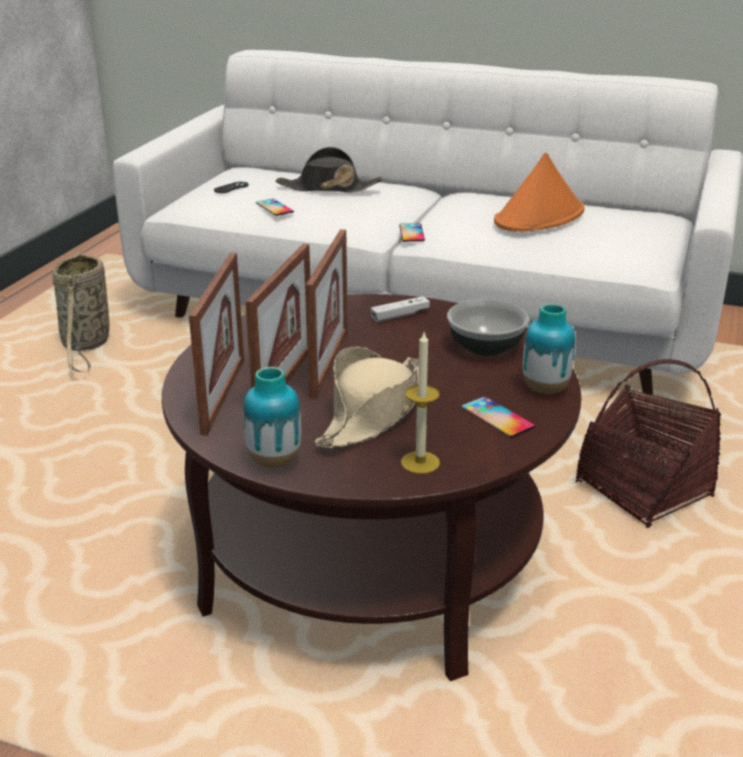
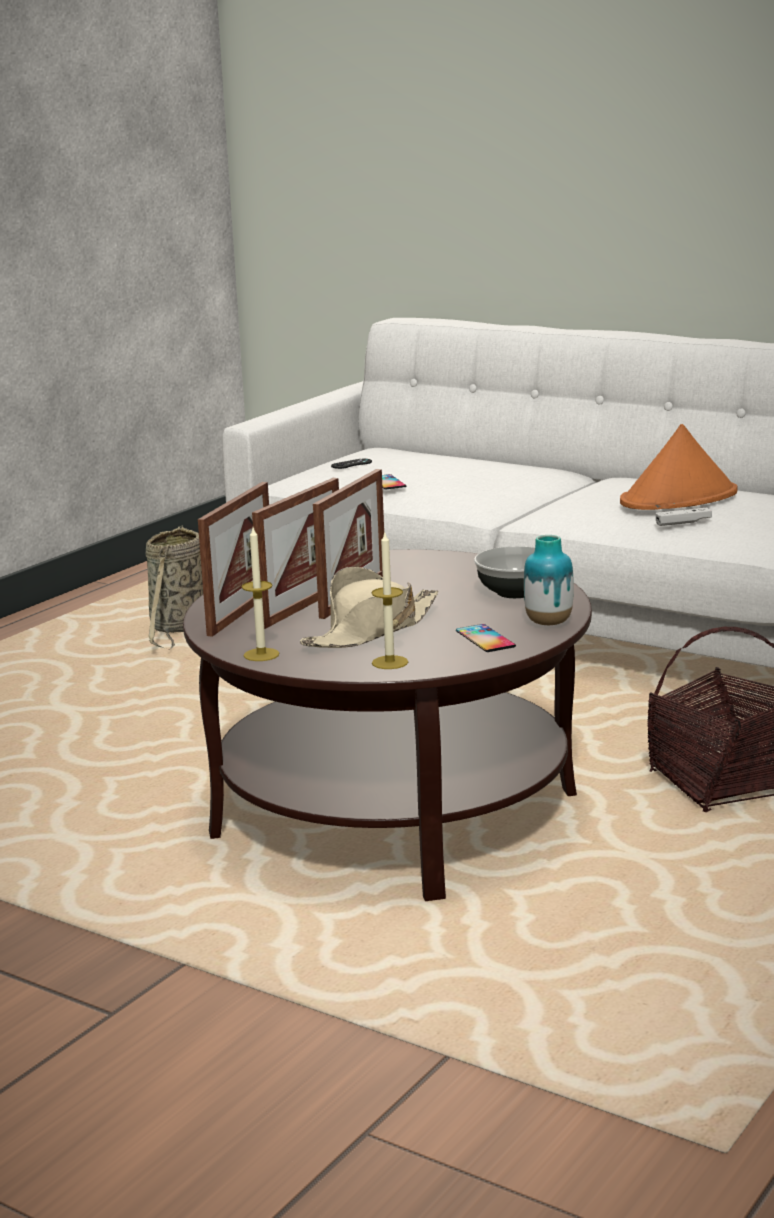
camera: 15 degrees right, 10 degrees down
(274, 461) = (261, 655): vase -> candle
(328, 188) = (458, 466): black hat -> none
(400, 315) = (448, 566): white game controller -> white game controller (683, 522)
(411, 233) = (526, 510): phone -> none

